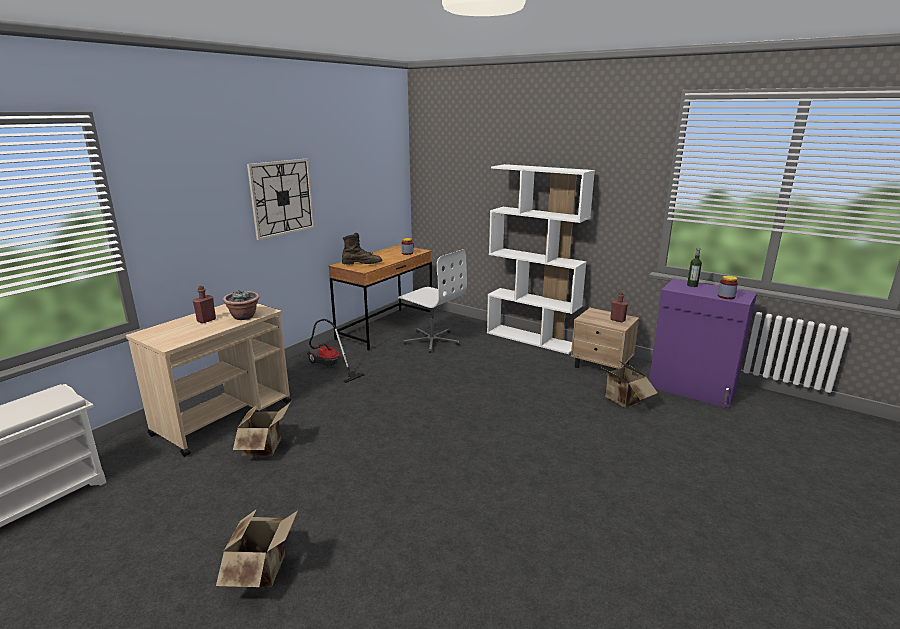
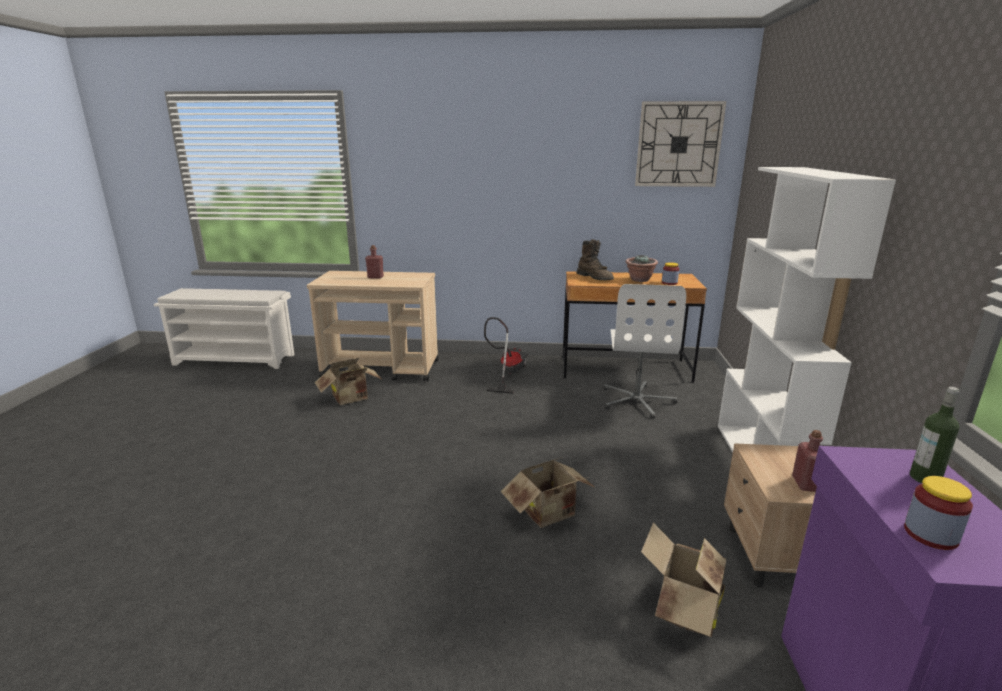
camera: 60 degrees right, 0 degrees up
(244, 317) = (394, 283): potted plant -> potted plant (640, 280)
(264, 570) = (194, 458): cardboard box -> cardboard box (550, 514)
(282, 198) = (515, 185): wall clock -> wall clock (678, 144)

